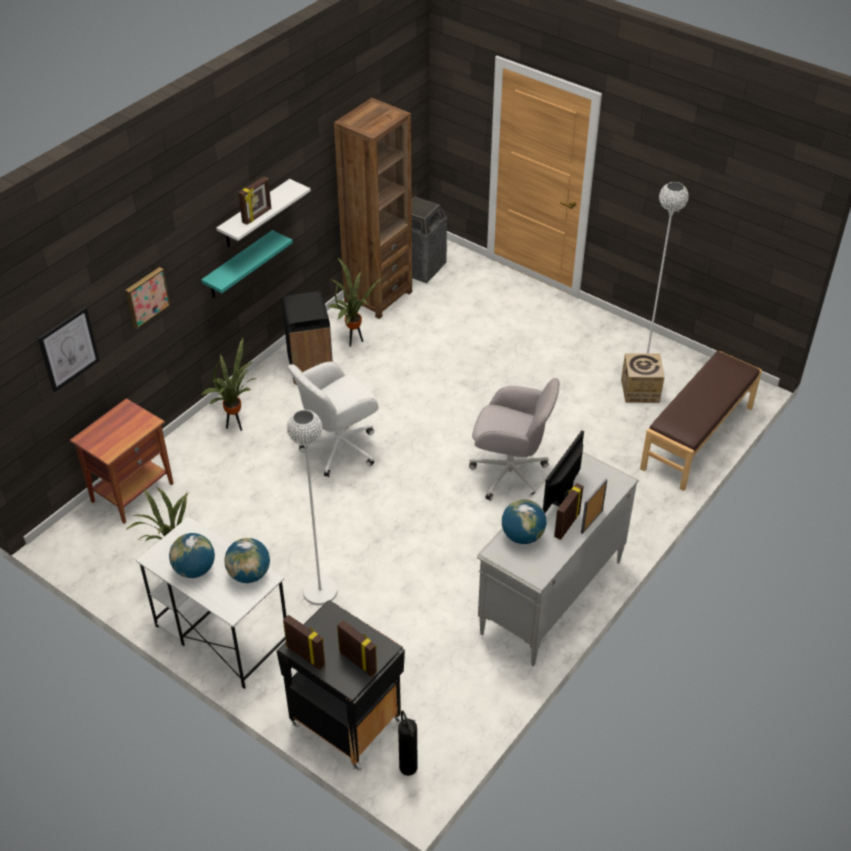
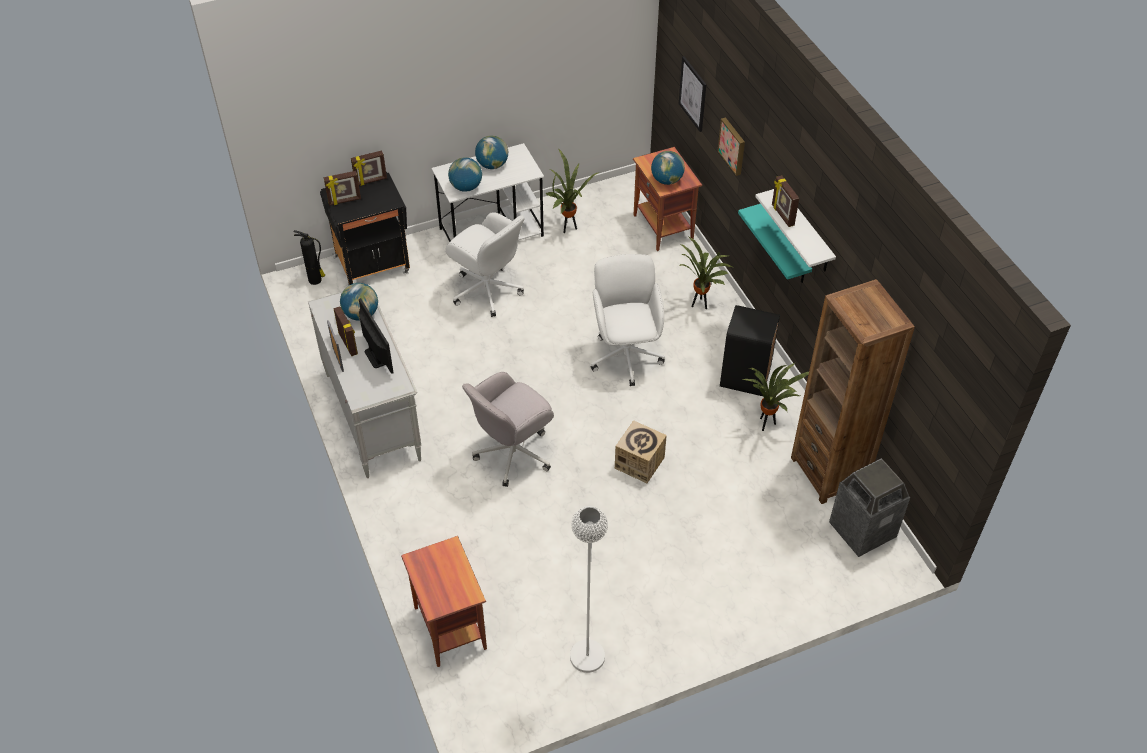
camera: 120 degrees right, 5 degrees up
(134, 424) = (667, 180): none -> globe
(320, 591) = (487, 292): white floor lamp -> white office chair
(640, 391) = (544, 619): cardboard box -> cardboard box (639, 463)
(698, 438) = (448, 627): brown bench -> nightstand

